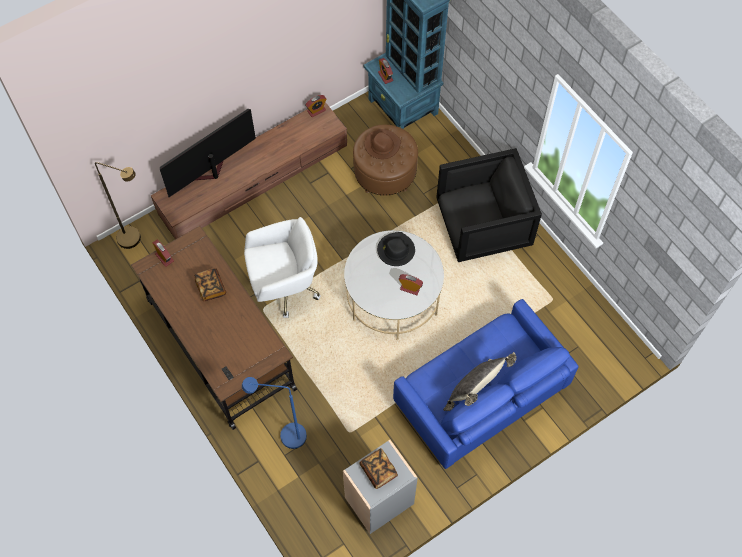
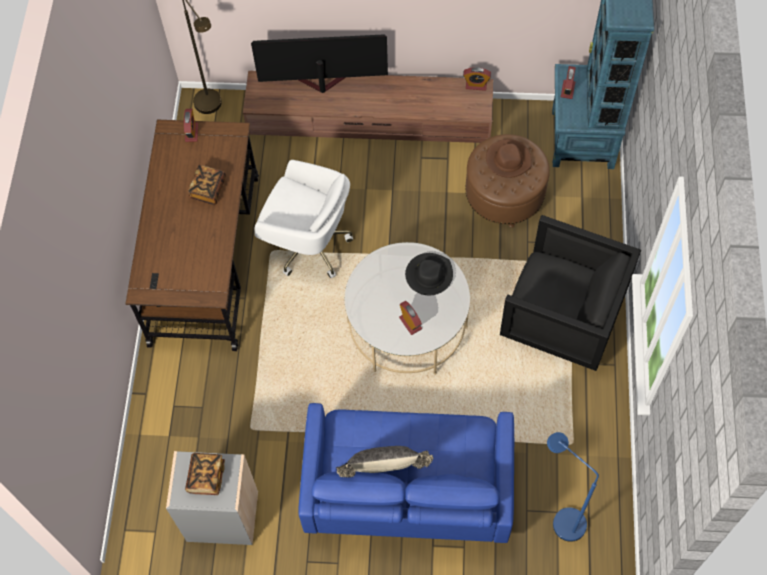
camera: 40 degrees right, 0 degrees up
(285, 436) = (189, 389): blue floor lamp -> blue floor lamp (561, 519)

